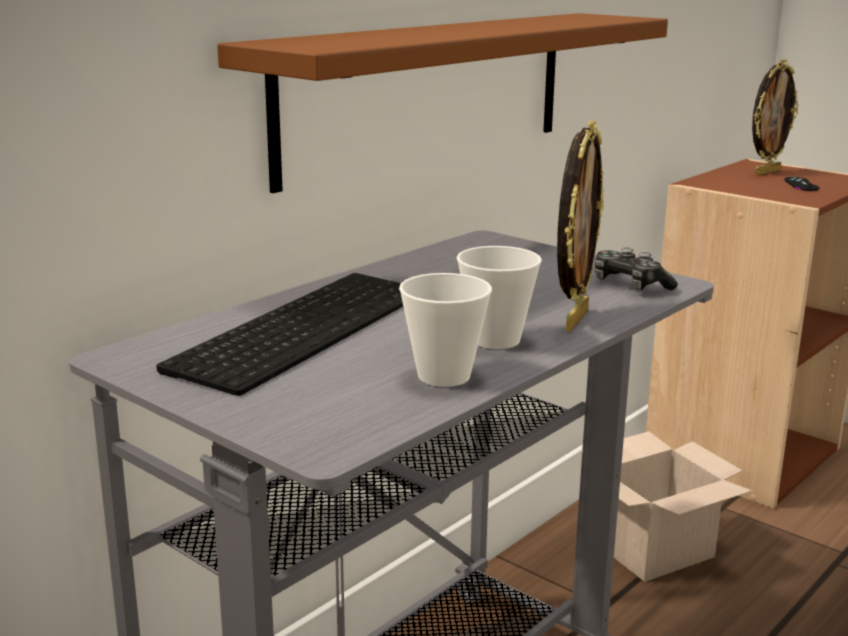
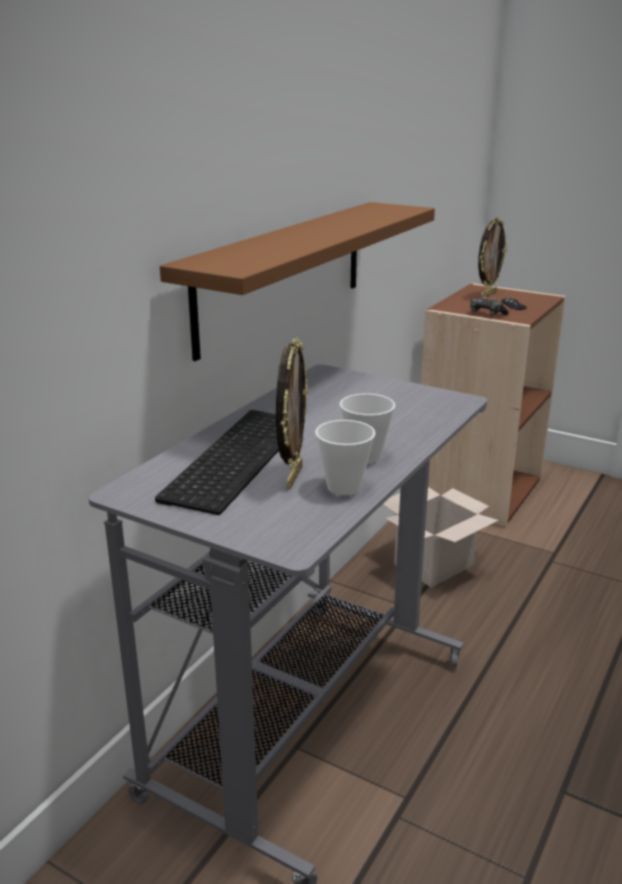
camera: 10 degrees left, 5 degrees up
(574, 319) = (409, 435): picture frame -> picture frame (292, 477)
(630, 285) = (434, 404): game controller -> game controller (486, 314)

